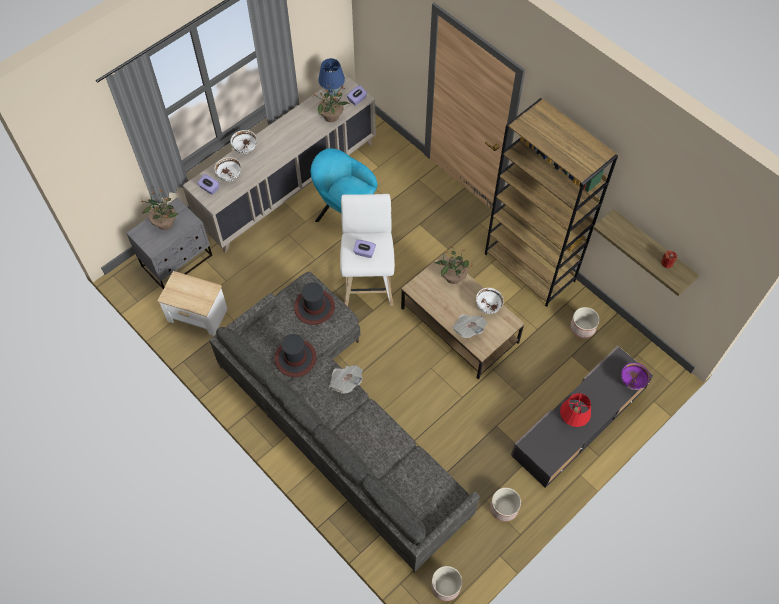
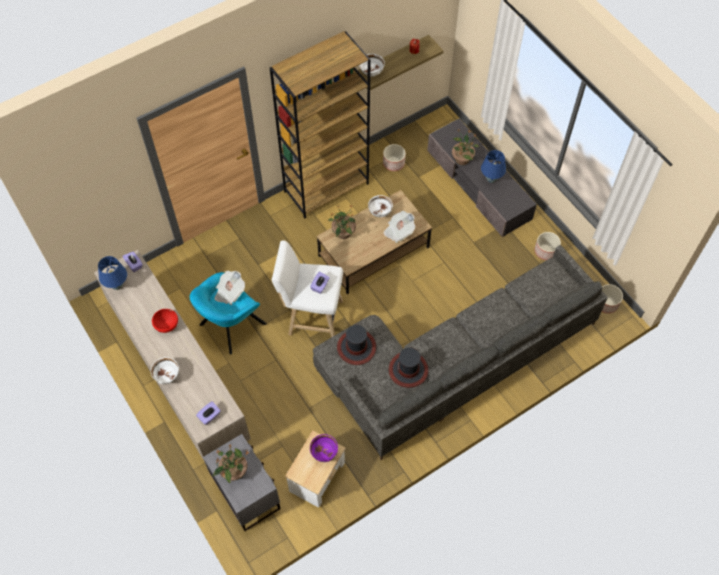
camera: 80 degrees left, 0 degrees up
(229, 177) = (200, 395): white bowl -> white bowl (371, 73)
(296, 138) = (167, 326): none -> red bowl
(332, 116) = (149, 290): potted plant -> potted plant (462, 159)
(345, 382) = (439, 331): newspaper -> newspaper (229, 292)
(572, 421) = (491, 179): red table lamp -> blue table lamp
(631, 382) = (463, 133): purple bowl -> purple bowl (324, 453)

